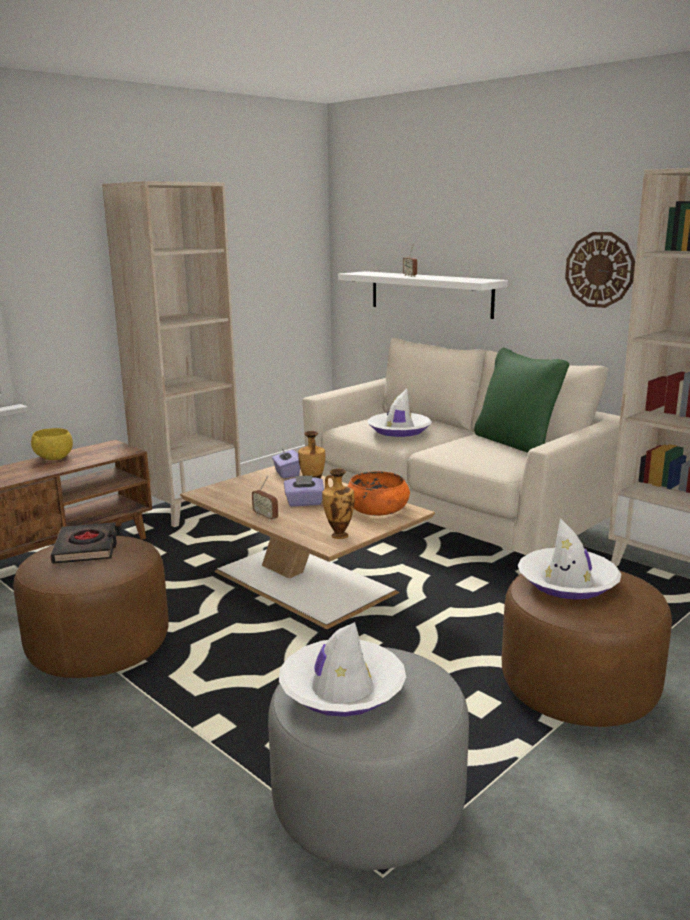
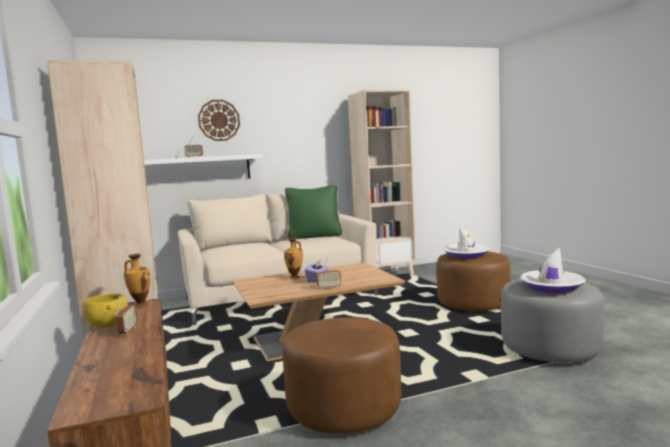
camera: 65 degrees left, 10 degrees down
(36, 468) = (128, 331): none -> radio
(86, 548) = (326, 329): black book -> none
(286, 473) = (256, 280): purple tissue box -> none
(338, 535) = (377, 277): vase -> vase (140, 305)
(377, 508) = (348, 269): orange bowl -> none
(399, 430) = (255, 247): white hat -> none
(599, 269) = (311, 143): wall clock -> wall clock (219, 120)

